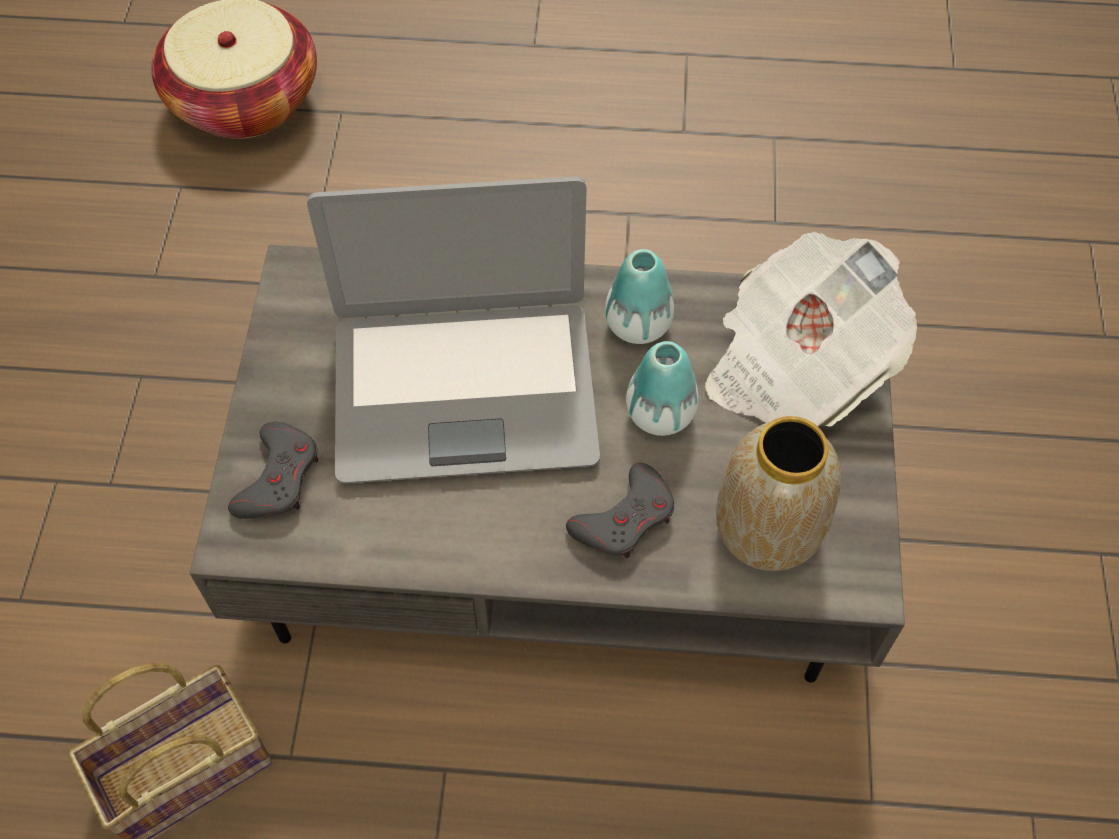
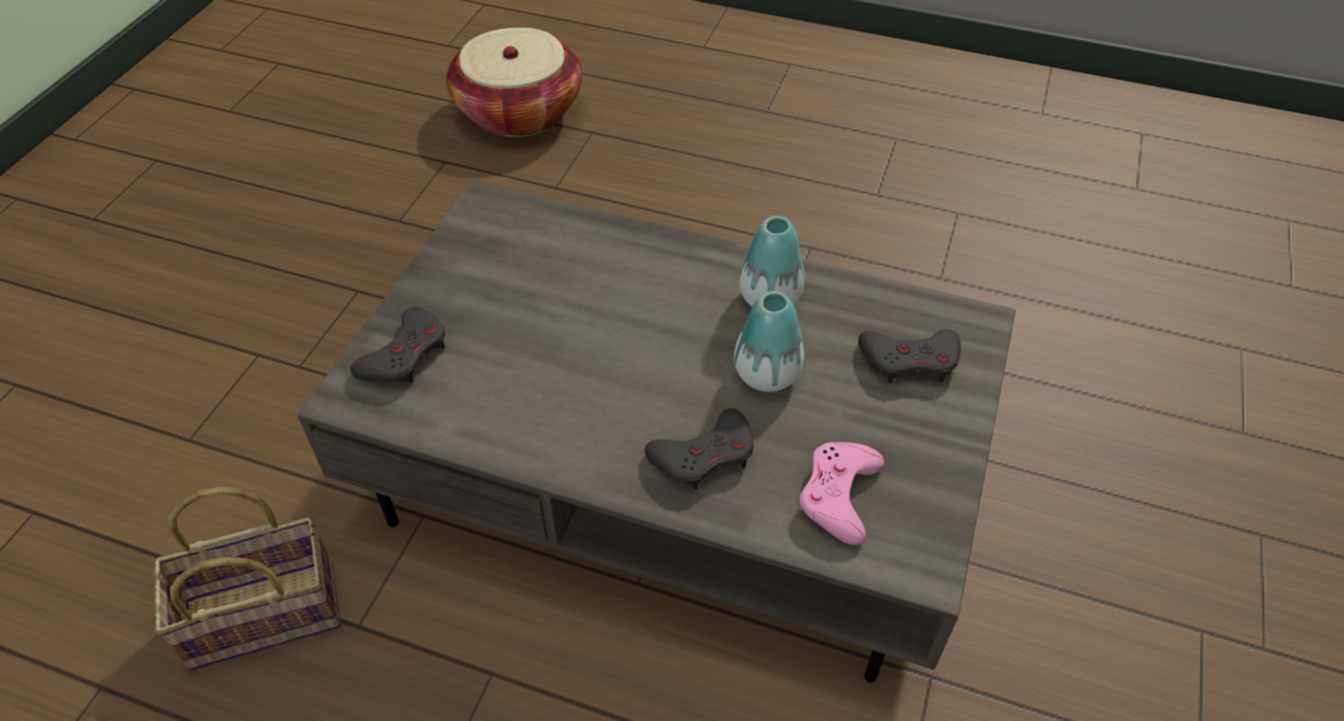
camera: 15 degrees right, 10 degrees down
(464, 389) = (594, 319): laptop -> none
(766, 530) = (839, 495): vase -> pink game controller
(796, 365) = (910, 360): newspaper -> grey game controller

